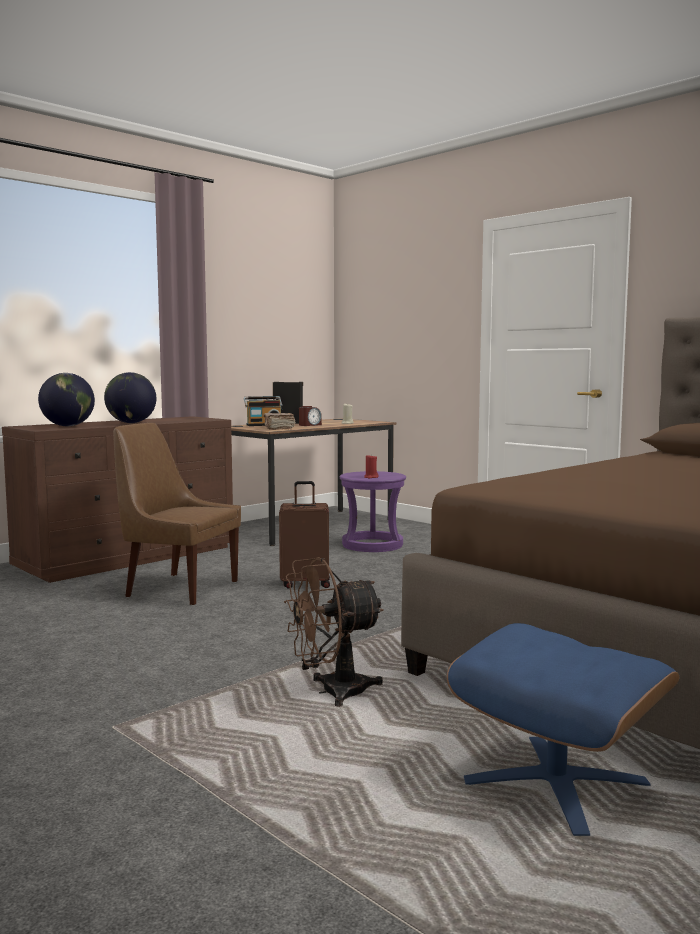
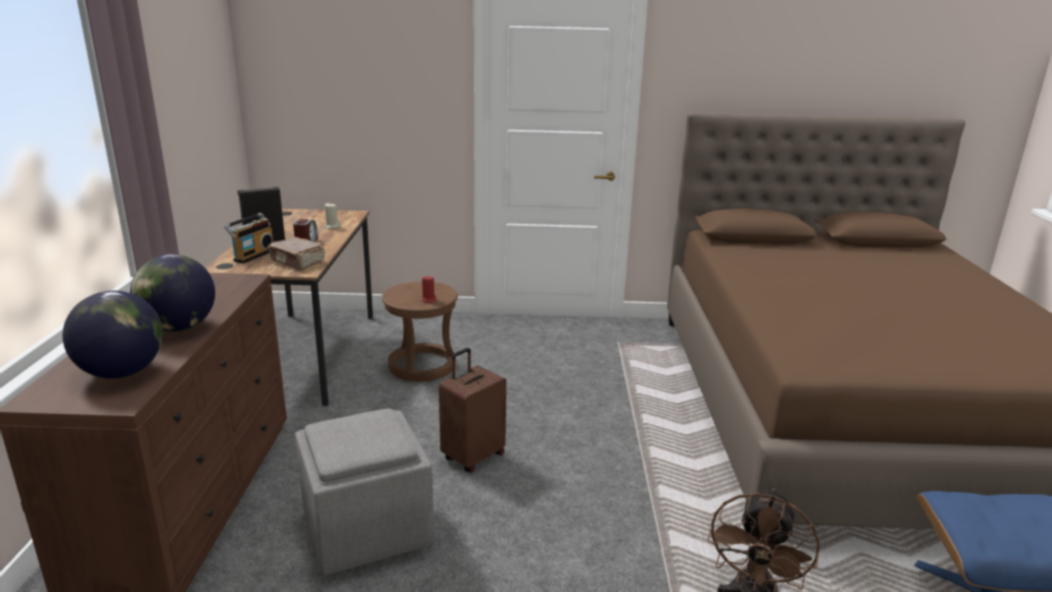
camera: 45 degrees left, 15 degrees up
(179, 588) = (365, 528): brown chair -> grey ottoman
(372, 545) = (422, 365): purple stool -> brown stool

